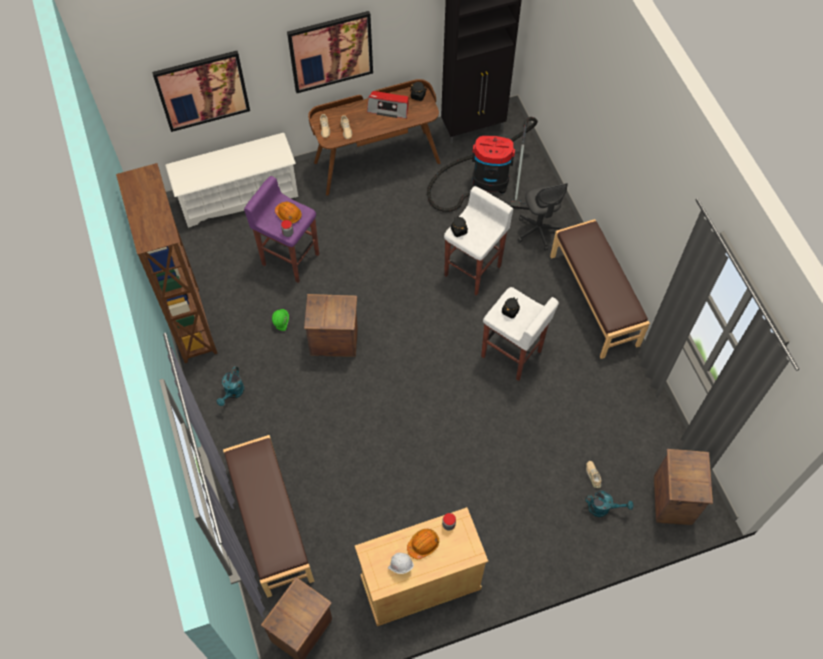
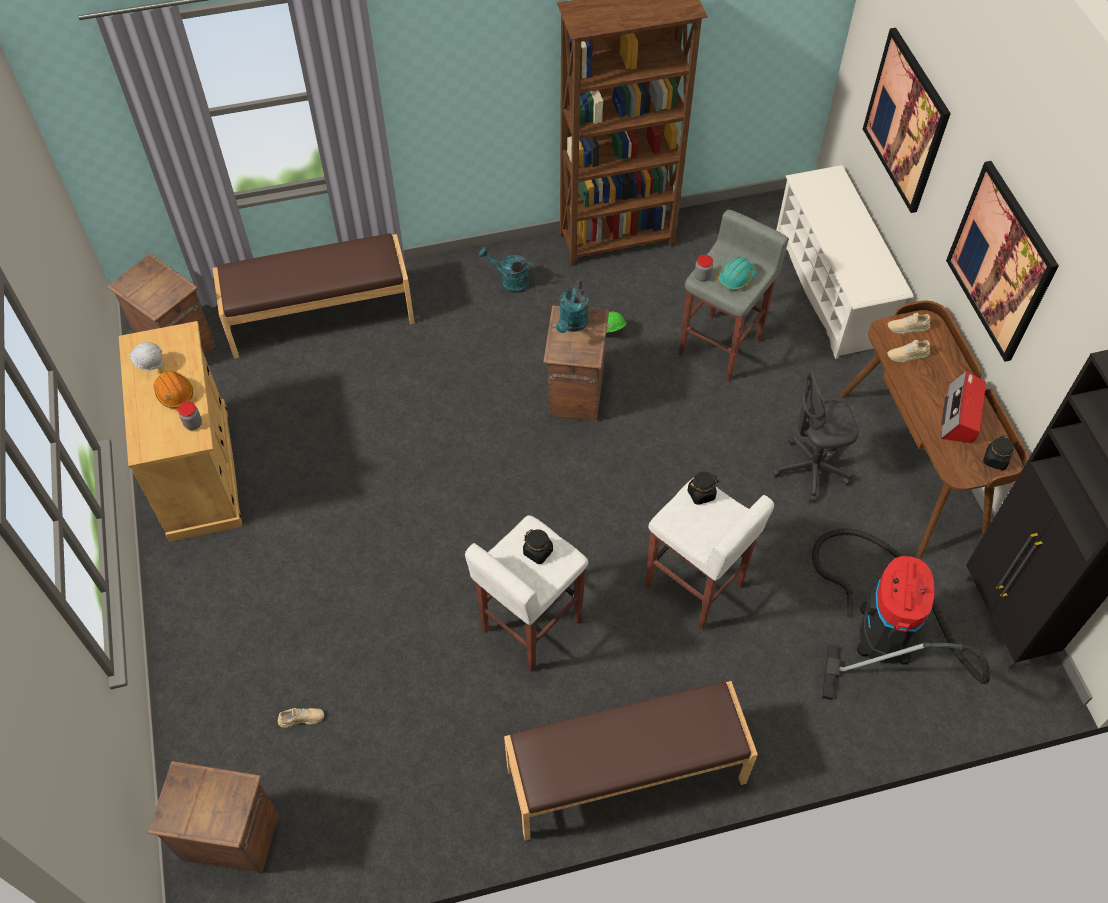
camera: 95 degrees right, 5 degrees down
(288, 215) = (736, 278): orange hard hat -> turquoise hard hat
(290, 258) = (721, 346): purple stool -> grey stool
(538, 231) = (775, 700): grey office chair -> grey office chair (811, 470)
(603, 508) = (244, 724): turquoise watering can -> turquoise watering can (572, 325)

